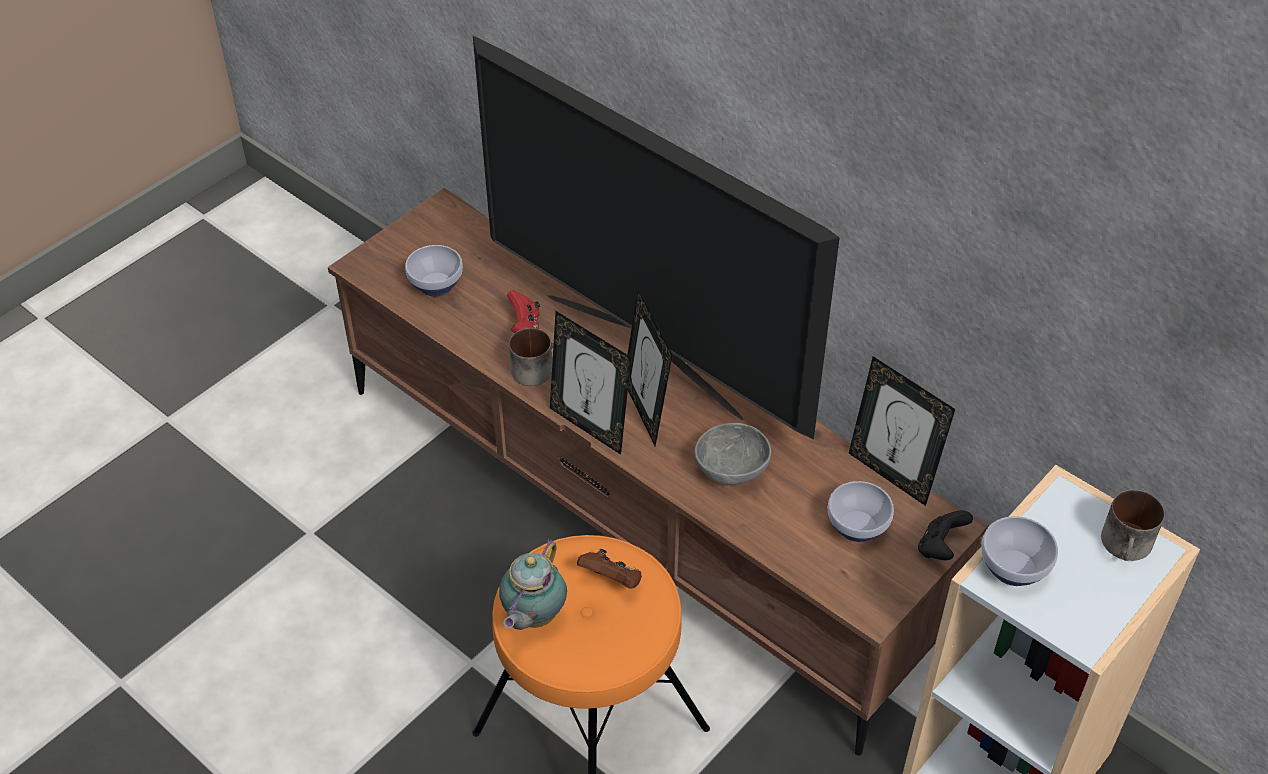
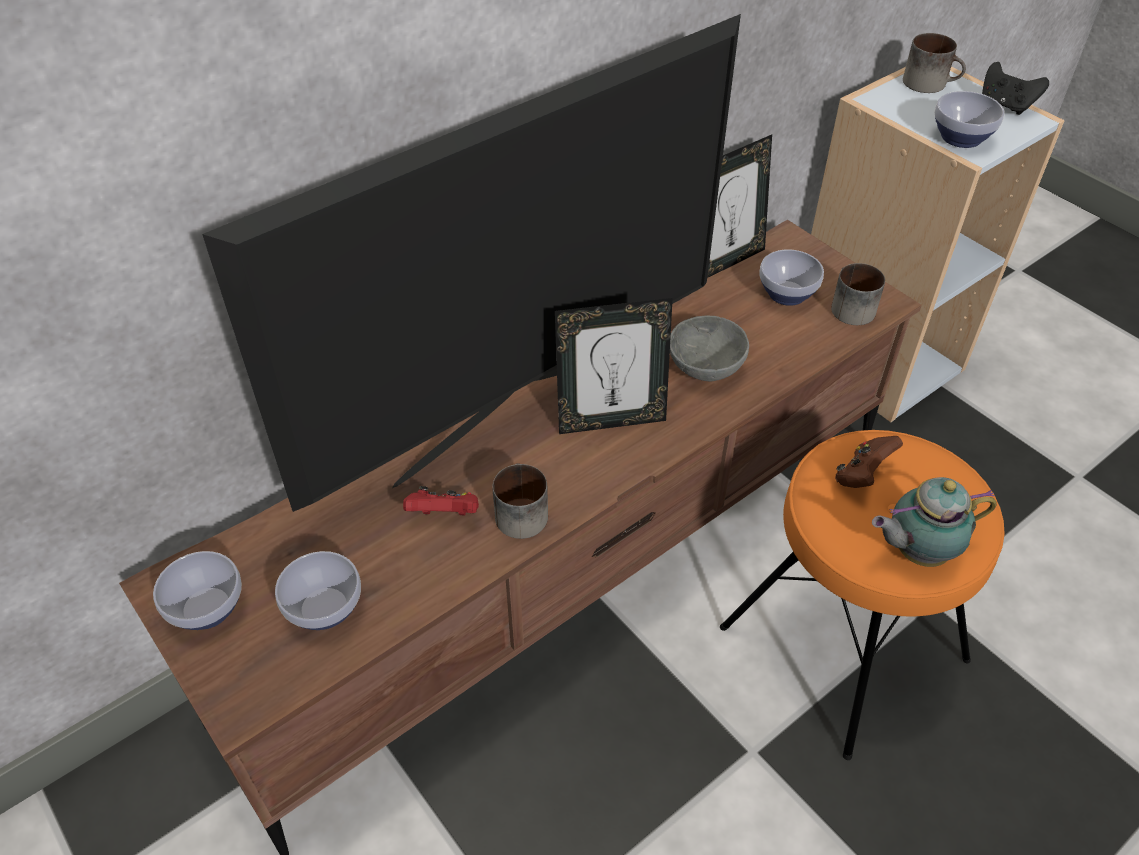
camera: 80 degrees left, 0 degrees up
(430, 232) = (209, 607): none -> bowl
(532, 617) = (916, 552): teapot -> teapot turned 135 degrees clockwise
(590, 426) = (625, 472): picture frame -> none
(853, 578) = (848, 307): none -> mug
(940, 547) = (813, 250): black game controller -> black game controller (1005, 105)

